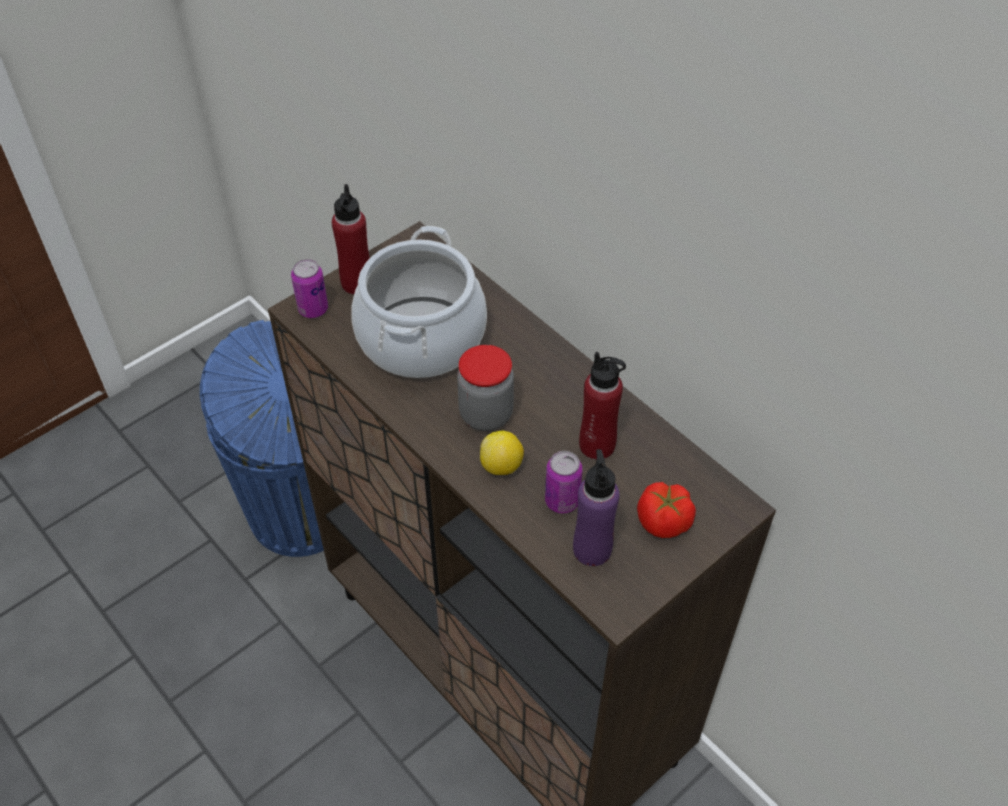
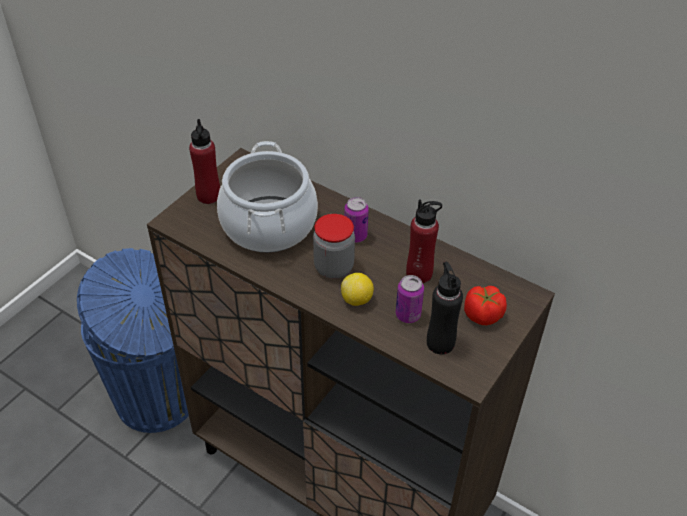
camera: 15 degrees left, 5 degrees down
(313, 309) = (181, 218): can -> can (355, 236)
(592, 549) = (440, 343): purple bottle -> black bottle

